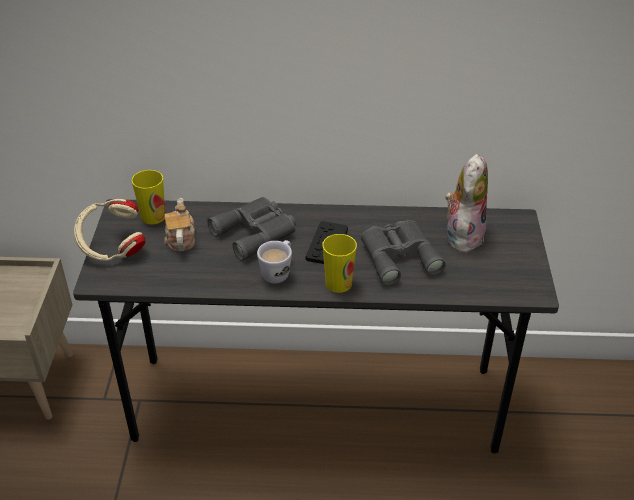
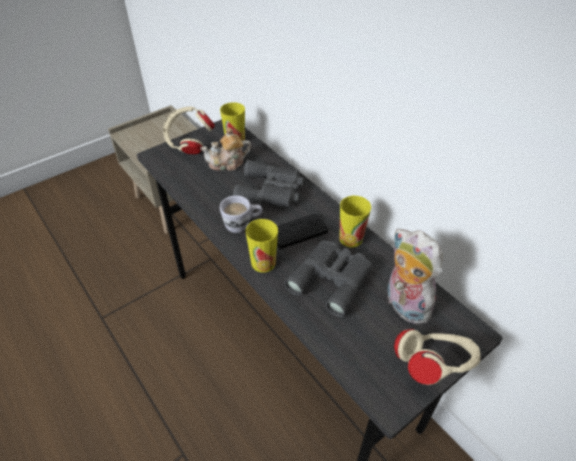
camera: 50 degrees right, 5 degrees up
(180, 238) = (227, 163): teapot -> teapot turned 150 degrees counterclockwise
(369, 221) = (351, 238): none -> cup
(462, 235) = (403, 304): plush toy -> plush toy turned 105 degrees counterclockwise
(526, 255) = (432, 366): none -> beige headphones

